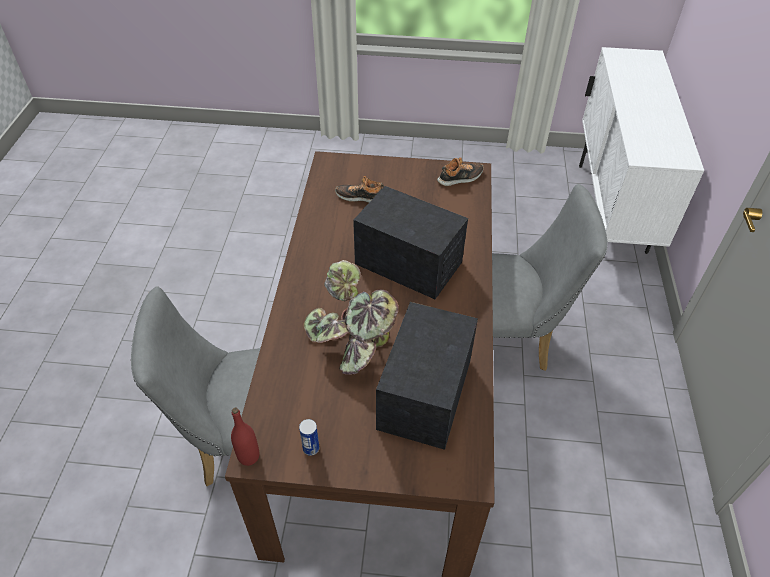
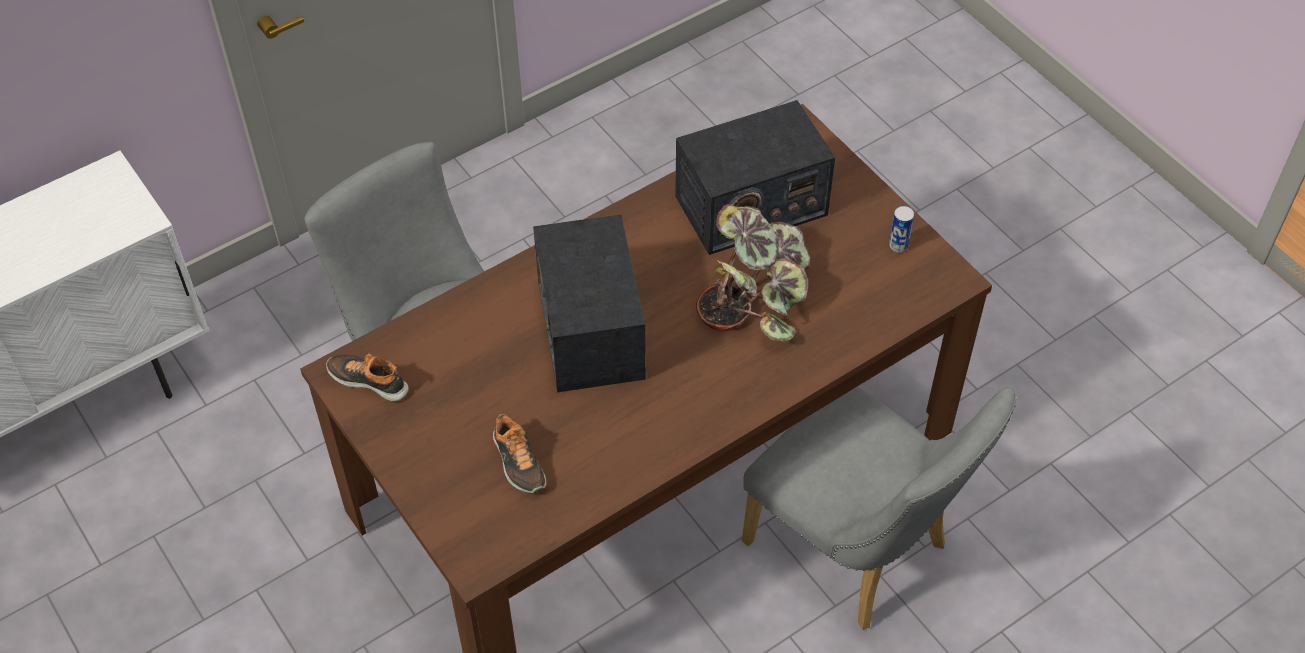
camera: 130 degrees left, 5 degrees up
(248, 456) = (957, 282): red bottle -> none

